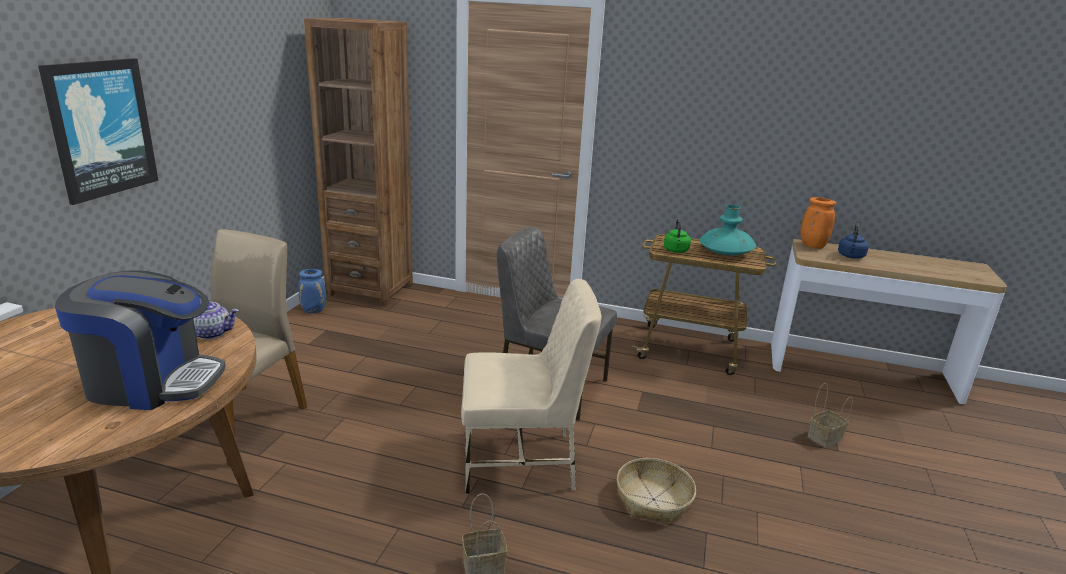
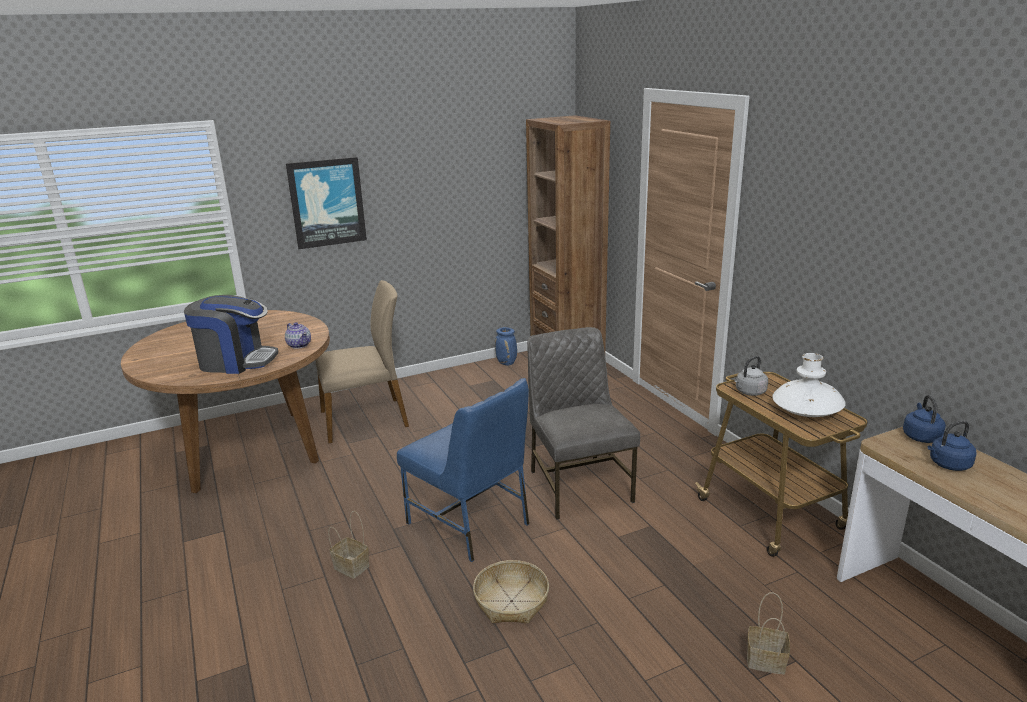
camera: 50 degrees right, 0 degrees up
(152, 382) = (236, 361): coffee machine -> coffee machine turned 45 degrees counterclockwise
(521, 461) = (470, 523): beige chair -> blue chair
(676, 251) = (749, 392): green kettle -> grey kettle
(725, 252) = (806, 411): turquoise vase -> white vase
(811, 246) = (920, 436): orange vase -> blue kettle

